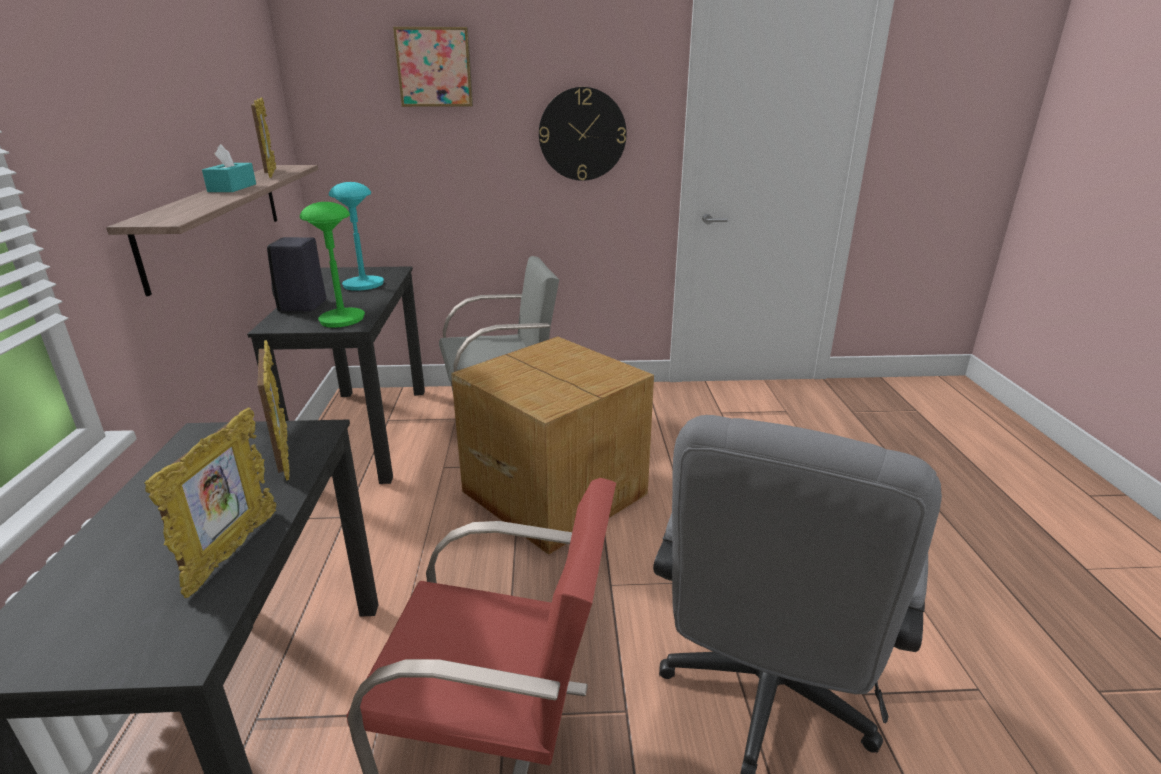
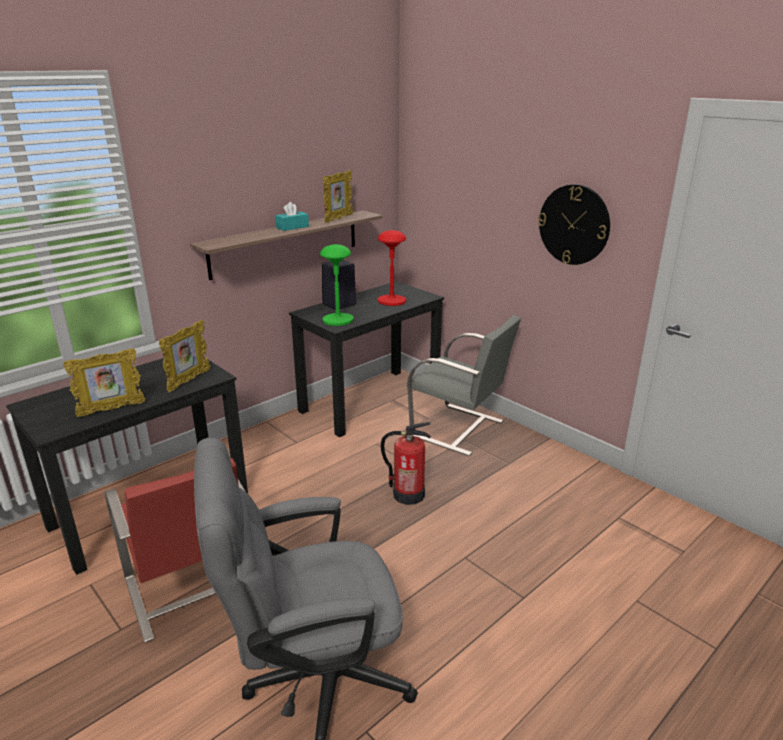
camera: 50 degrees right, 0 degrees up
(363, 285) = (391, 301): turquoise table lamp -> red table lamp
(434, 67) = (480, 155): picture -> none
(554, 491) = (408, 494): cardboard box -> fire extinguisher

